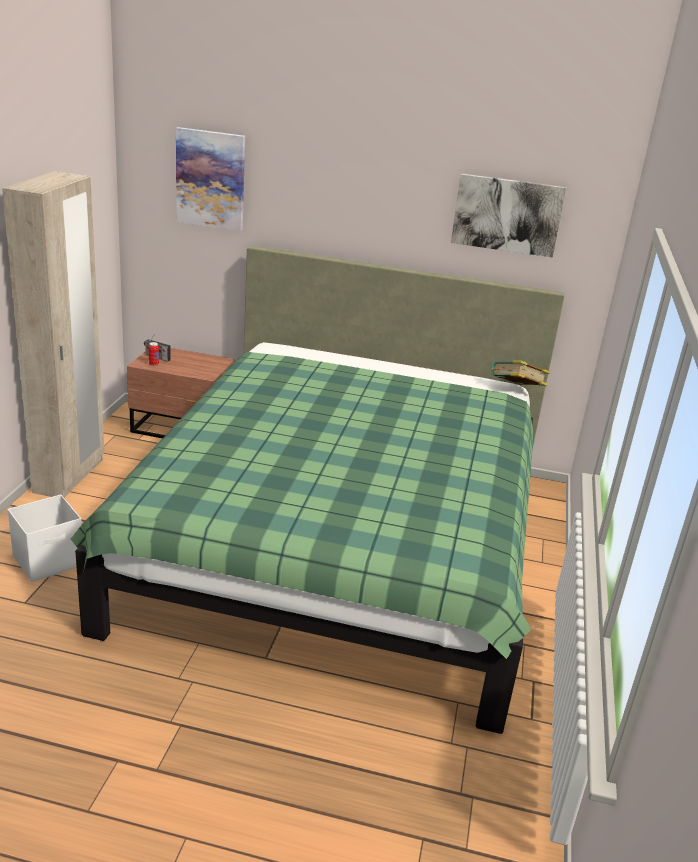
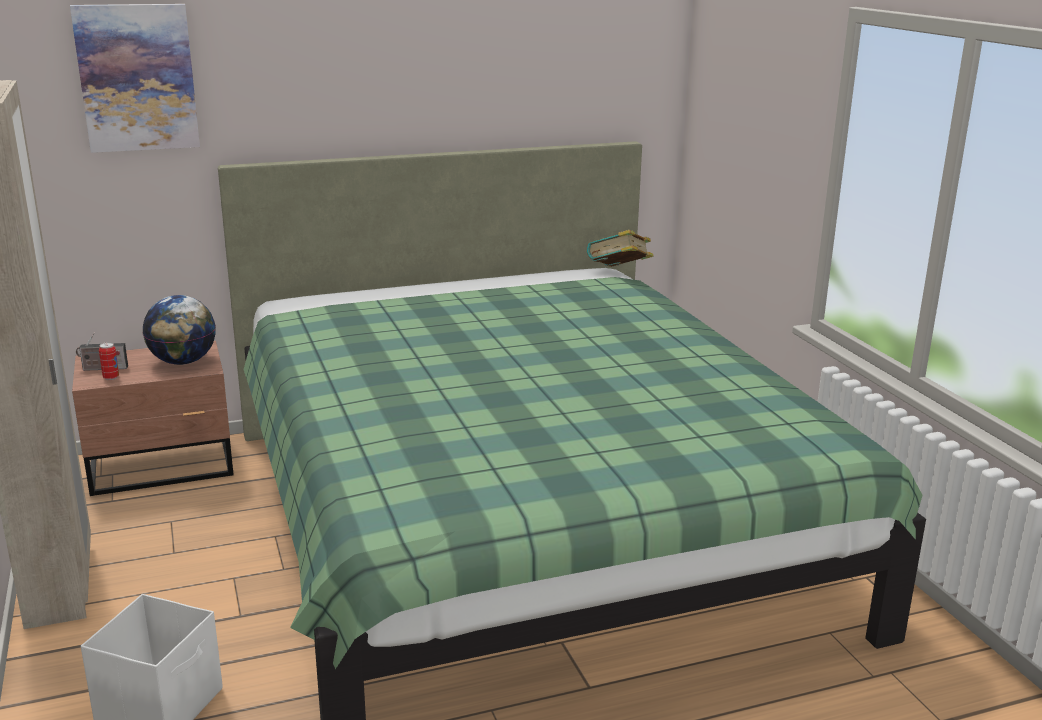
camera: 30 degrees left, 5 degrees down
(200, 367) = (183, 362): none -> globe
(507, 215) = (557, 58): picture -> none

